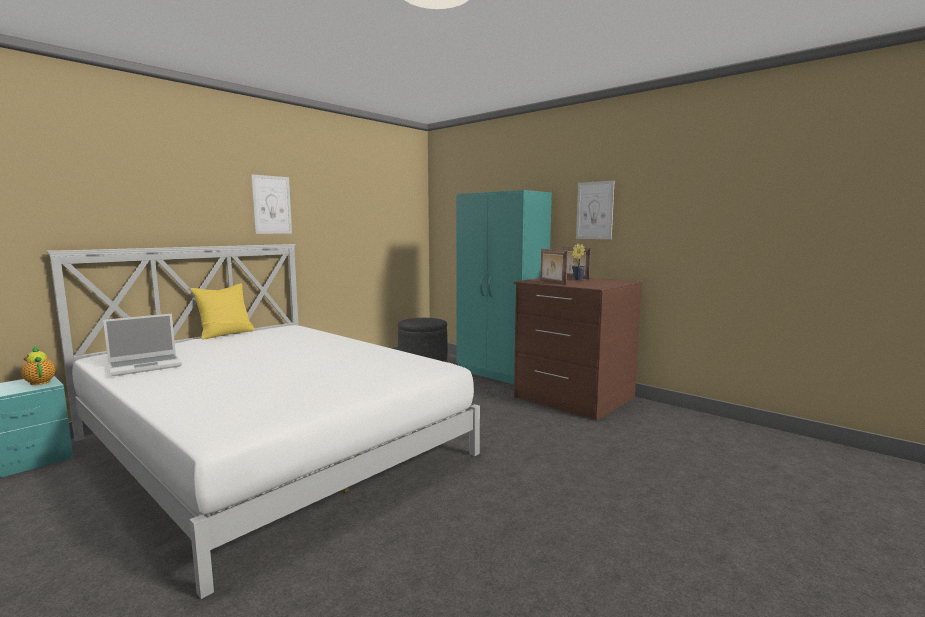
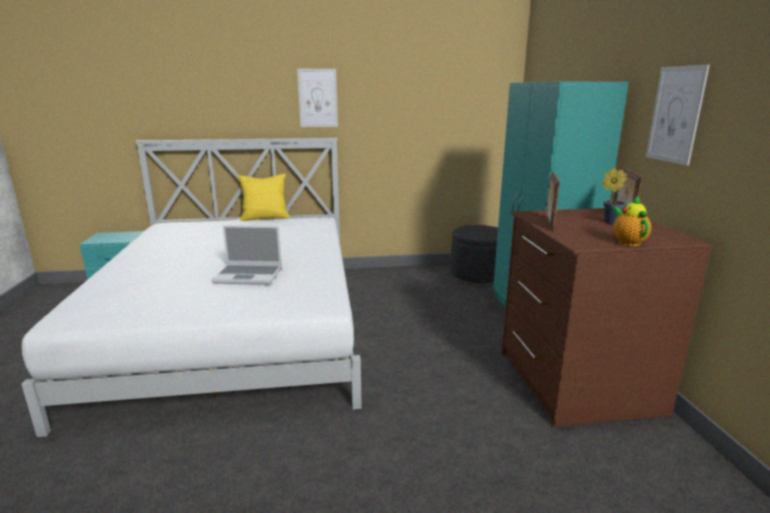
camera: 40 degrees right, 10 degrees up
(40, 382) = (128, 236): teapot -> teapot (627, 242)
(146, 366) = (161, 240): laptop -> laptop (249, 275)

